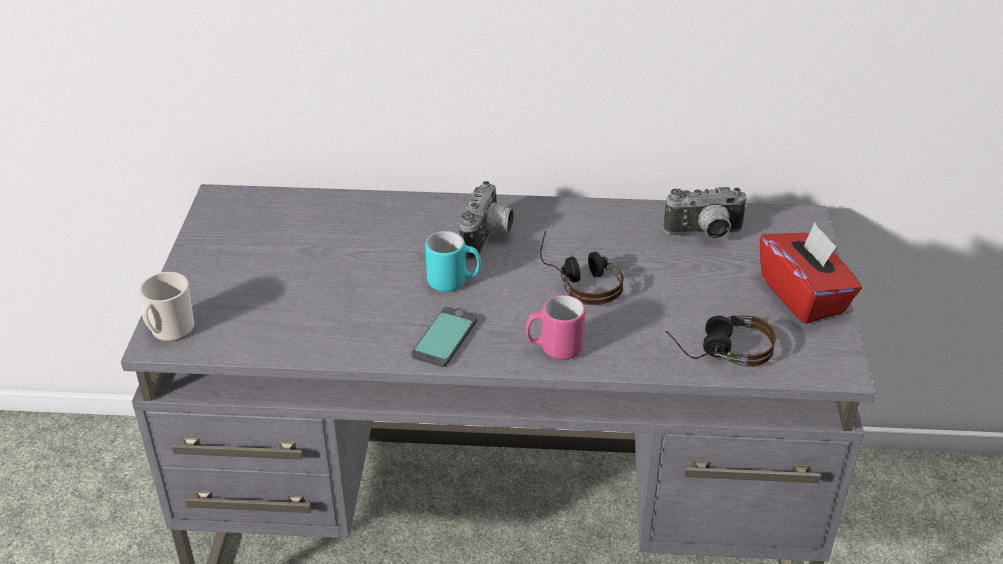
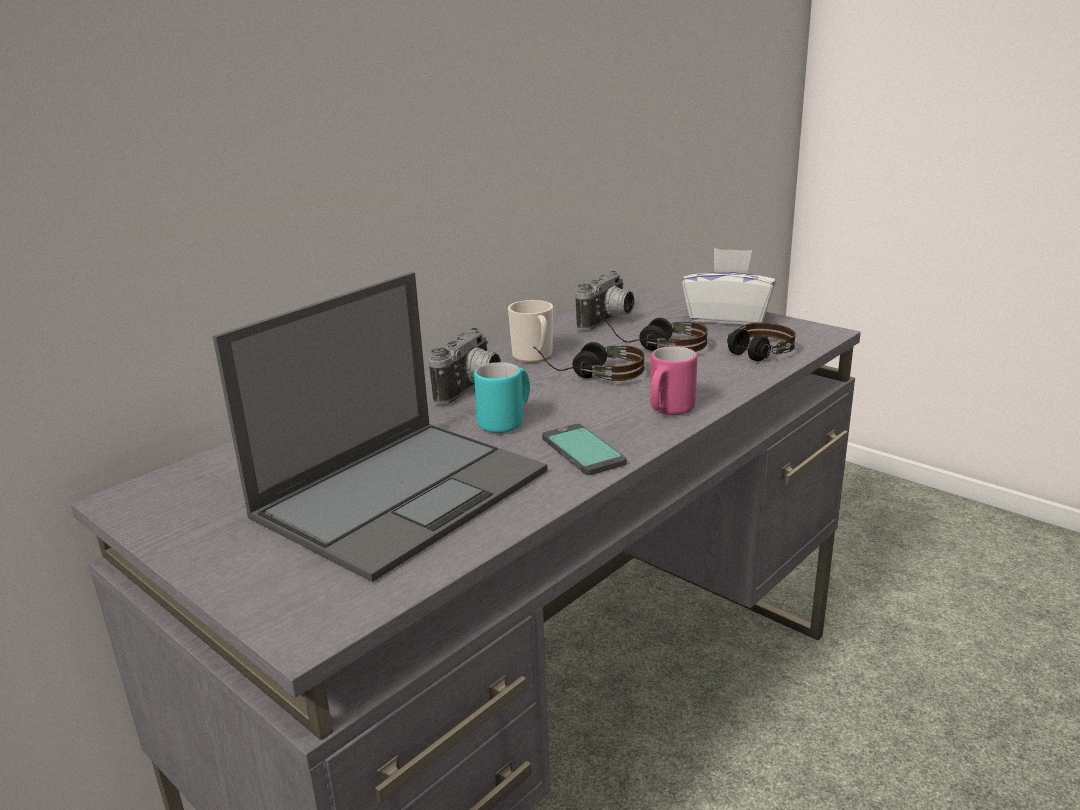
camera: 50 degrees left, 15 degrees down
(169, 331) = (301, 614): mug -> mug (534, 357)
(318, 293) = (404, 492): none -> laptop
(489, 238) = (472, 390): camera -> camera turned 60 degrees clockwise
(677, 286) = (656, 347): none -> headphones
(803, 296) = (727, 317): red tissue box -> white tissue box

